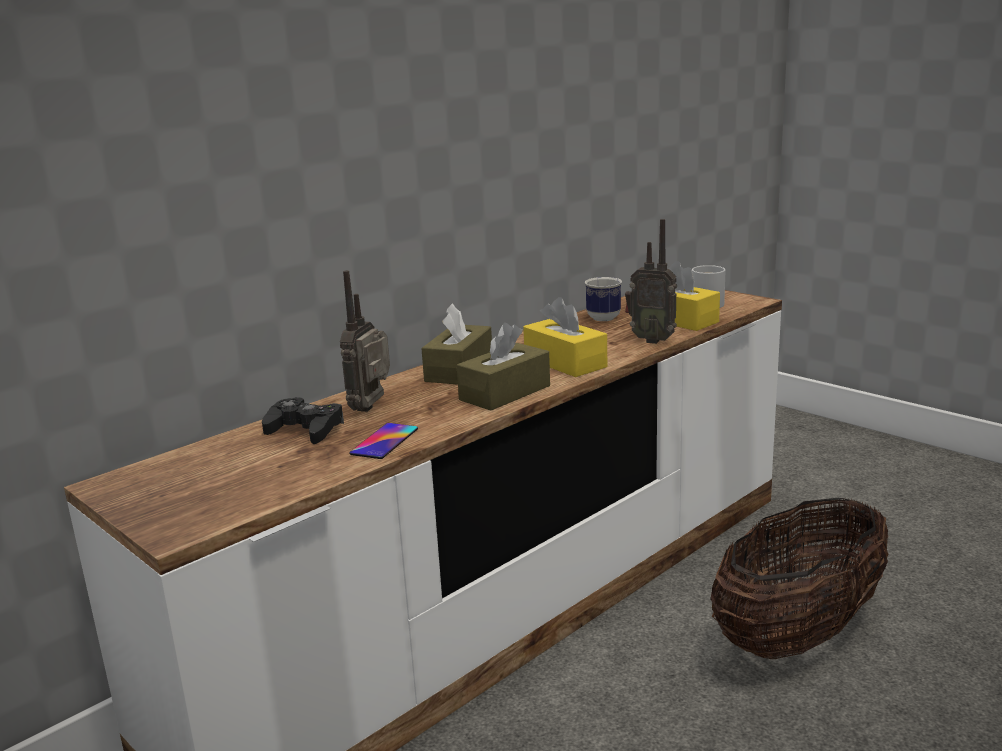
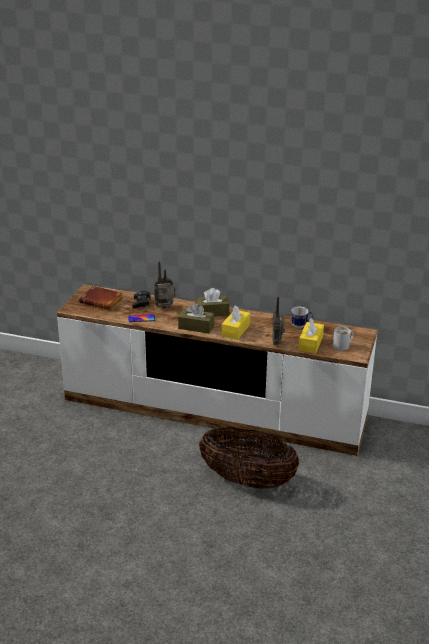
camera: 60 degrees right, 10 degrees up
(213, 475) = (103, 301): none -> brown book

